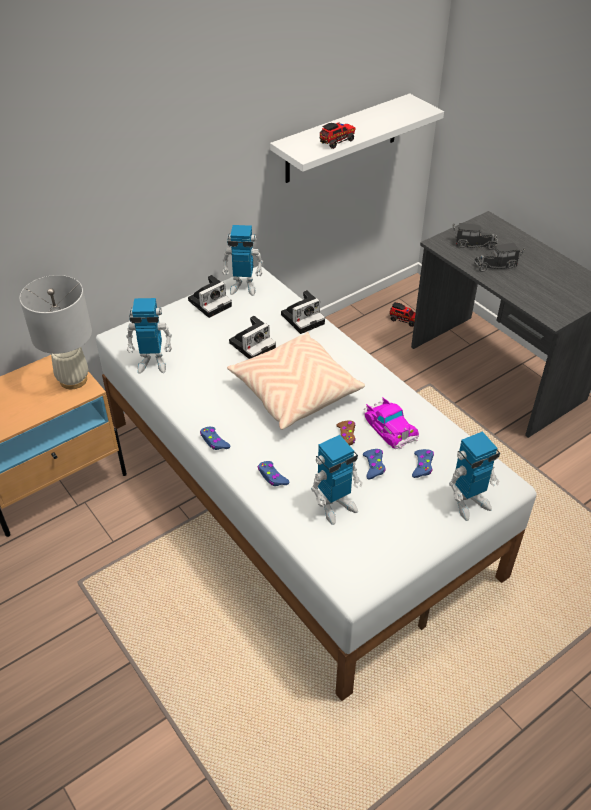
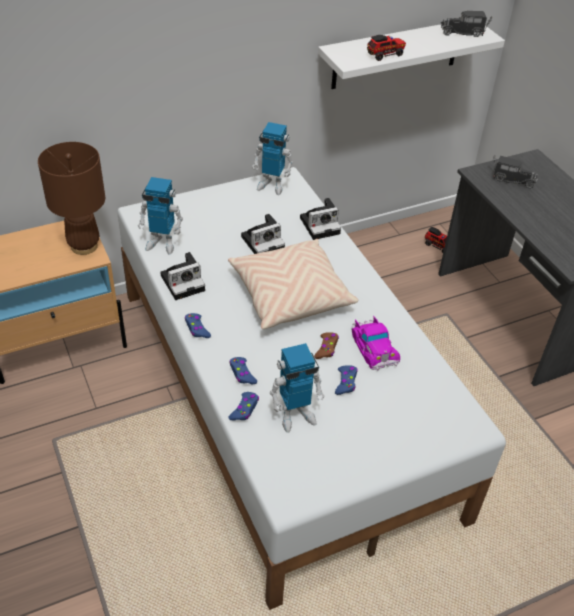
camera: 10 degrees right, 0 degrees up
(73, 380) = (84, 246): white table lamp -> brown table lamp
(211, 302) = (235, 195): camera -> camera (184, 282)
(422, 466) = (395, 392): blue game controller -> blue game controller (244, 409)
(469, 503) = (431, 438): toy robot -> none
(497, 265) = (530, 204): toy truck -> toy truck (464, 32)

